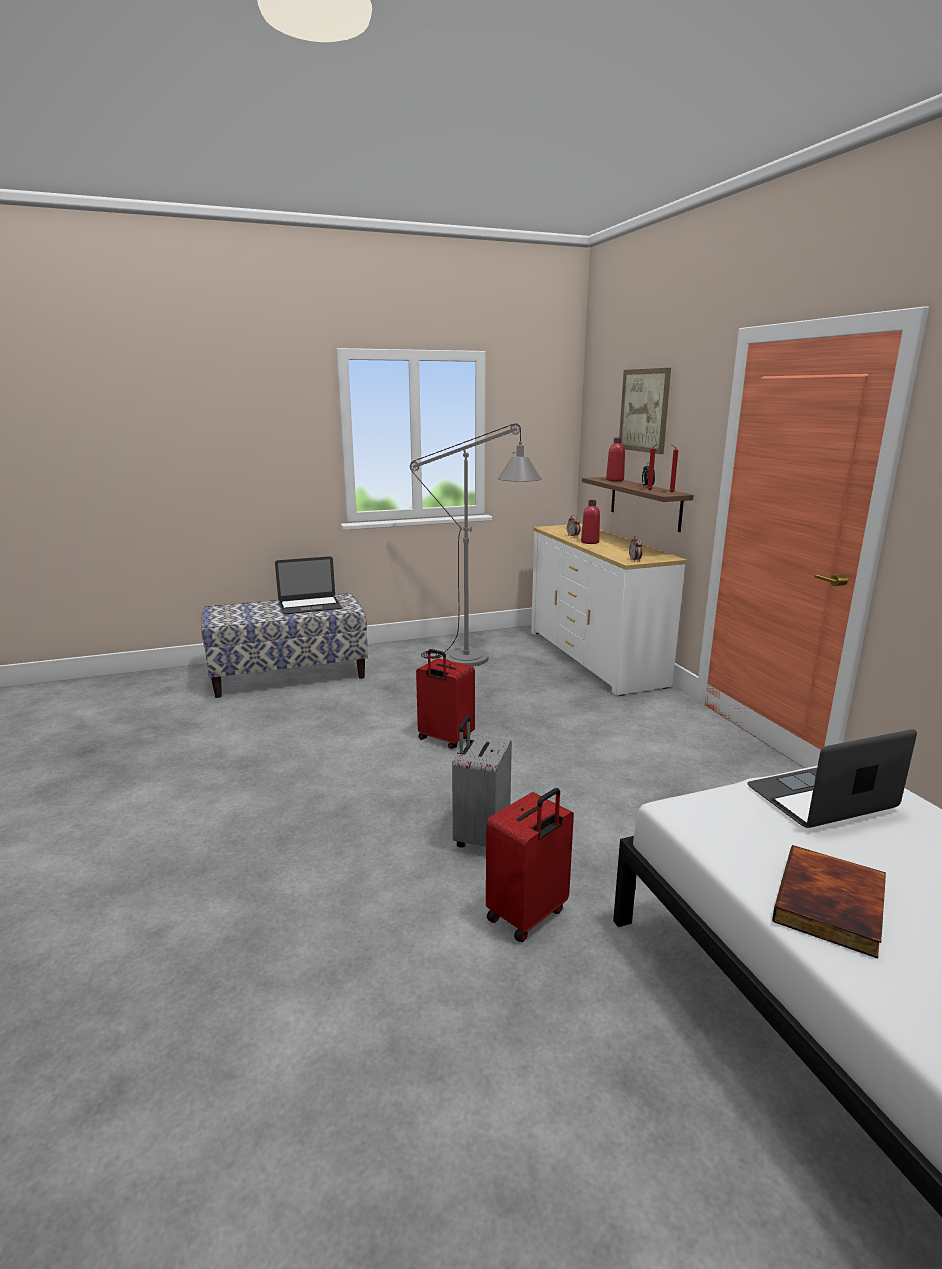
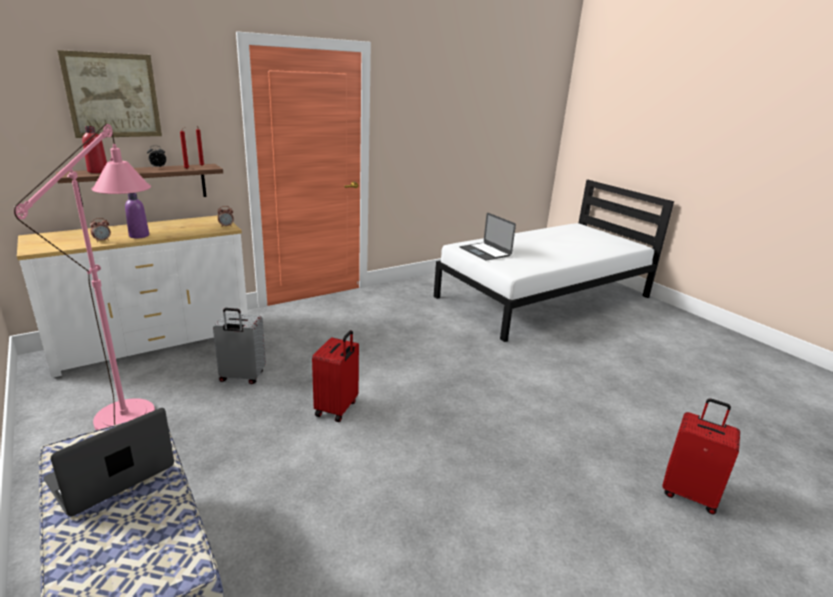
camera: 105 degrees left, 5 degrees up
(310, 605) = (111, 473): laptop -> laptop turned 105 degrees counterclockwise
(479, 660) = (134, 408): grey floor lamp -> pink floor lamp
(480, 836) = (462, 380): grey suitcase -> grey suitcase (242, 377)
(528, 915) = (517, 362): red suitcase -> red suitcase (689, 494)
(590, 542) = (139, 236): red bottle -> purple bottle
(832, 905) = (550, 258): book -> none

